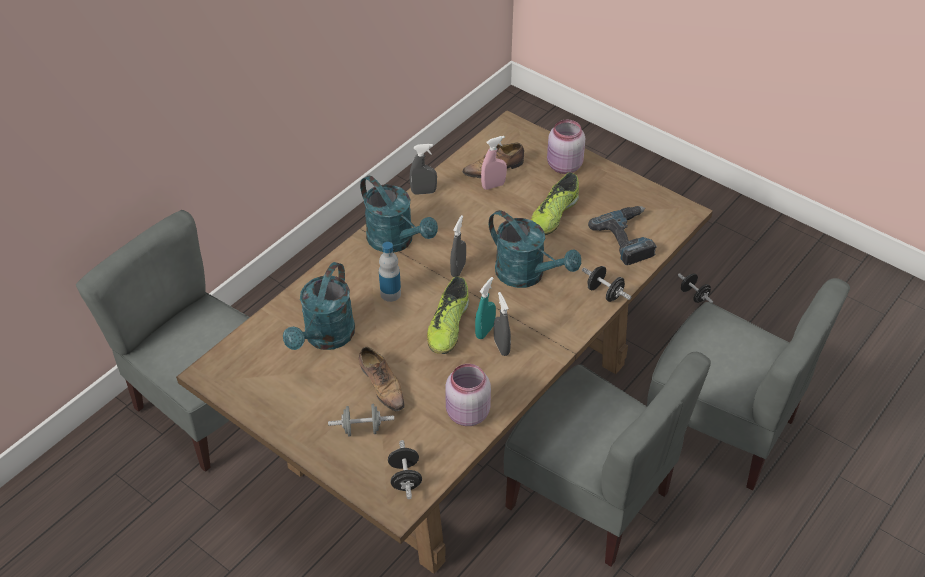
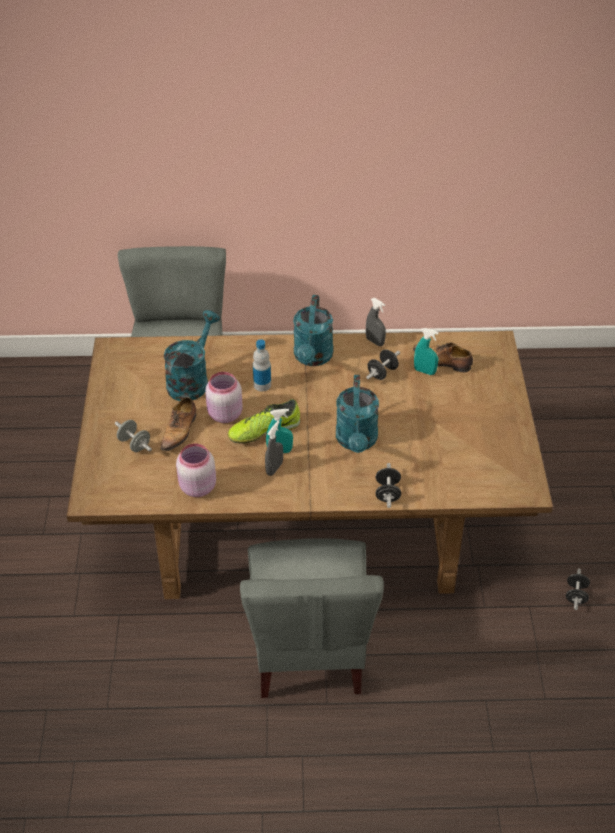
camera: 50 degrees right, 0 degrees up
(325, 338) = (191, 380): turquoise watering can -> turquoise watering can turned 135 degrees clockwise
(405, 478) = (115, 489): black dumbbell -> black dumbbell (382, 372)
(458, 270) = (321, 403): grey spray bottle -> none
(493, 185) = (424, 371): pink spray bottle -> turquoise spray bottle
(553, 215) = (433, 420): shoe -> none
(563, 166) = (492, 395): pink jar -> pink jar (224, 414)
(629, 238) = (460, 474): power drill -> none
(721, 429) = (458, 694): grey chair -> none

